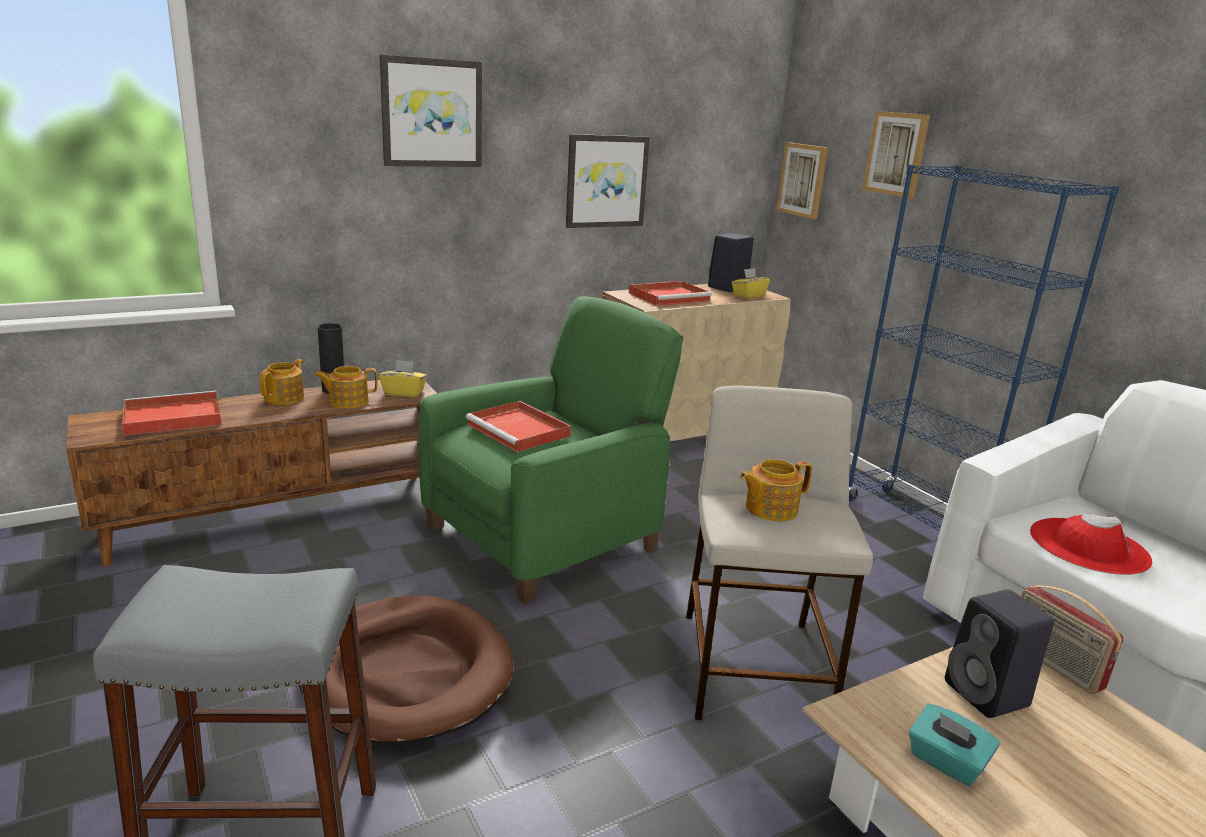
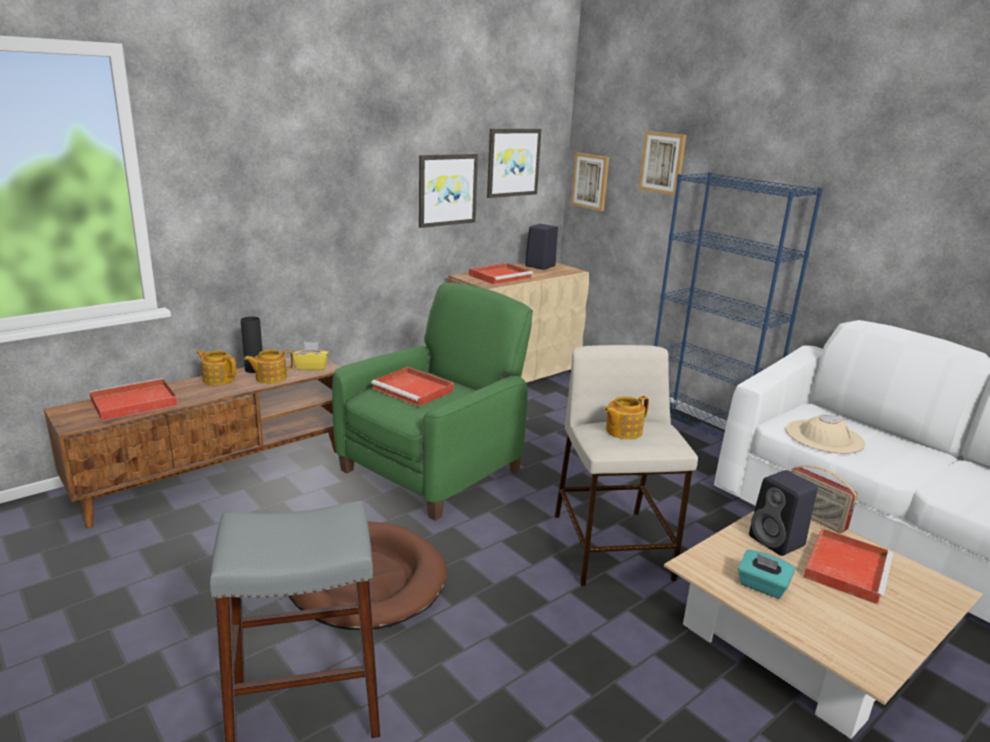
camera: 10 degrees left, 0 degrees up
(285, 398) = (218, 379): teapot -> teapot turned 75 degrees counterclockwise
(432, 113) = (316, 145): picture -> picture (512, 162)
(748, 296) = (558, 271): yellow tissue box -> none
(1088, 546) = (824, 437): red hat -> beige hat
(1091, 750) = (846, 567): none -> red tray

